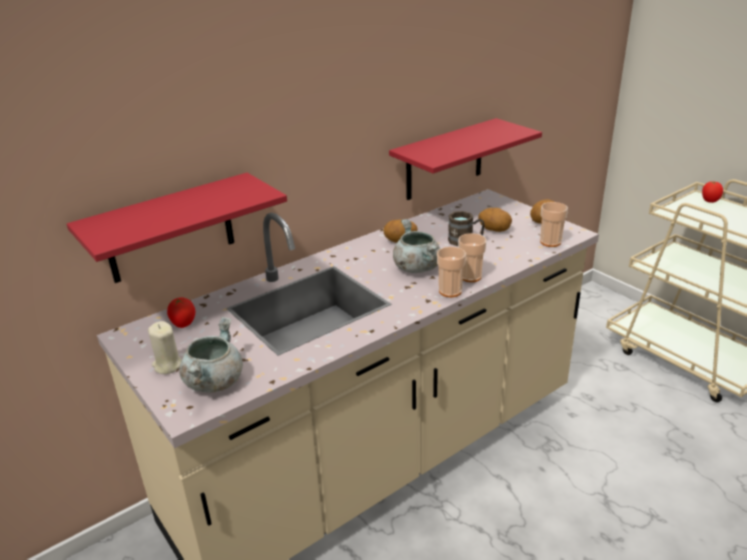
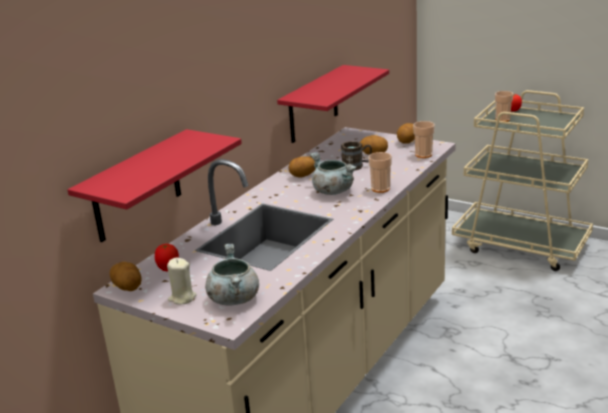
camera: 20 degrees left, 5 degrees down
(131, 337) = (128, 288): none -> potato
(450, 291) = (372, 201): cup -> cup (502, 119)

